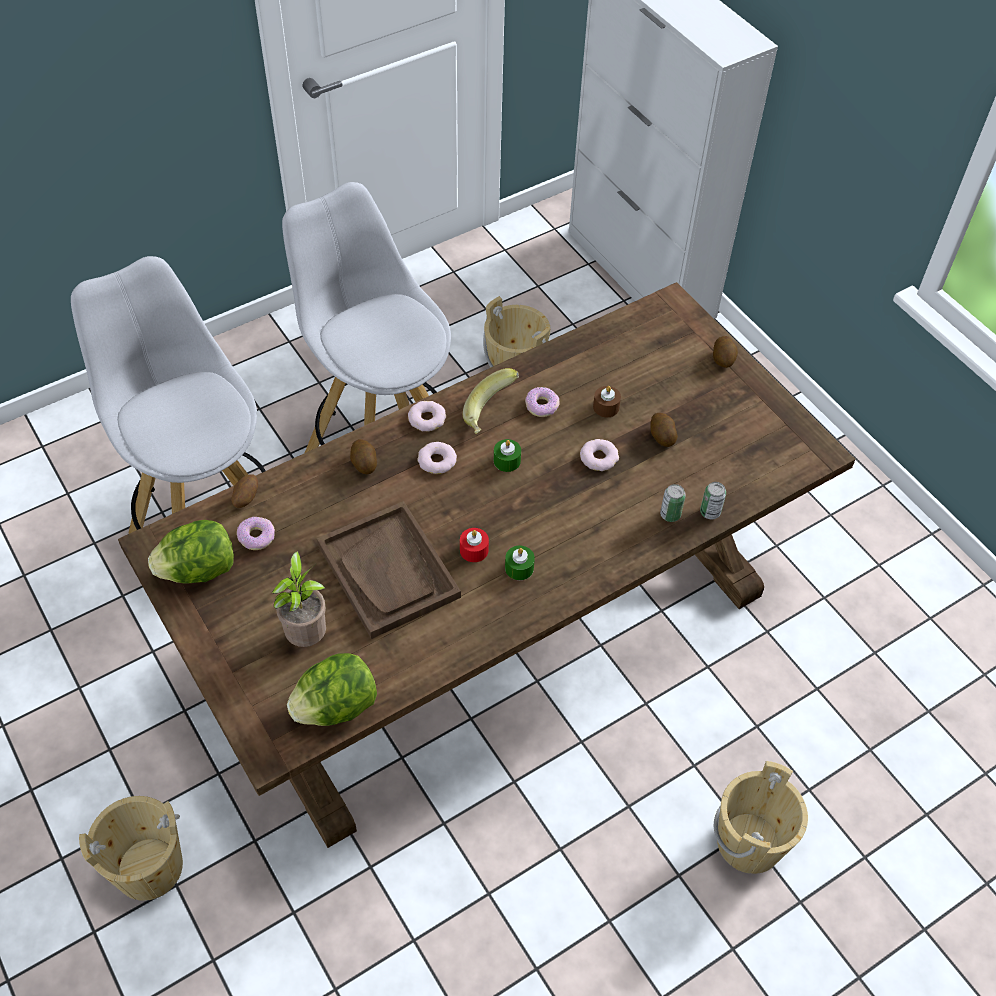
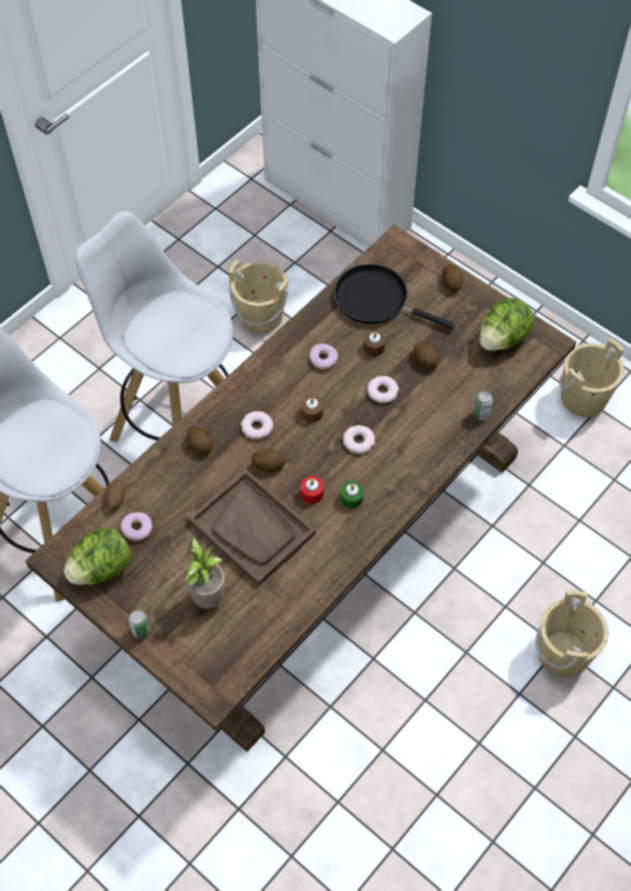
camera: 15 degrees left, 5 degrees up
(149, 867) = (111, 809): beige bucket -> beige bucket (583, 398)
(336, 706) = (252, 646): lettuce -> lettuce (502, 338)
(427, 419) = (236, 394): donut -> donut (358, 441)
(434, 506) = (268, 465): none -> potato
(491, 414) = (286, 376): banana -> none
(507, 461) = (312, 413): green candle -> brown candle
(627, 357) = (376, 300): none -> black frying pan
(670, 514) = (452, 424): can -> can (141, 631)

